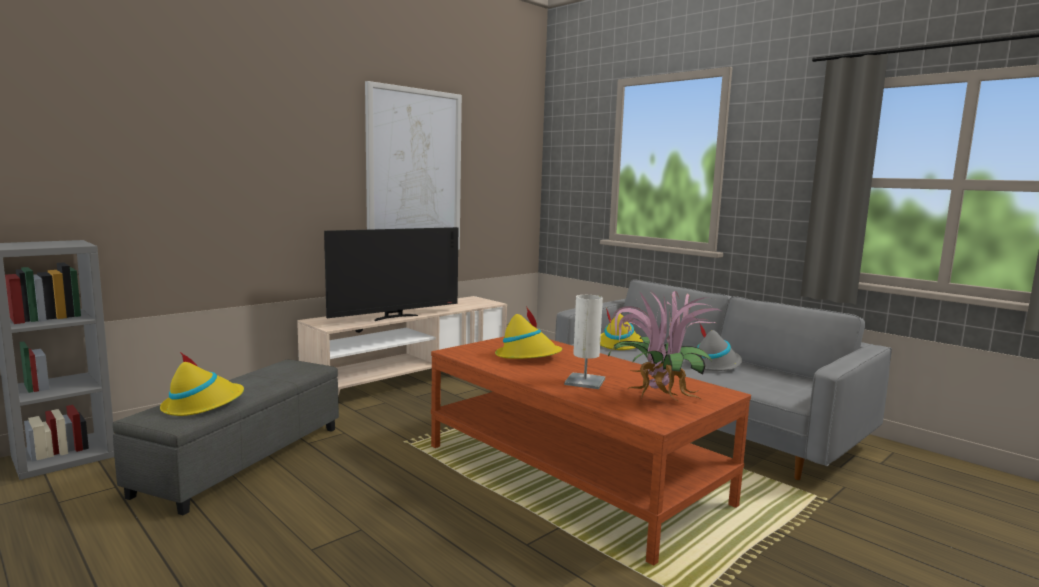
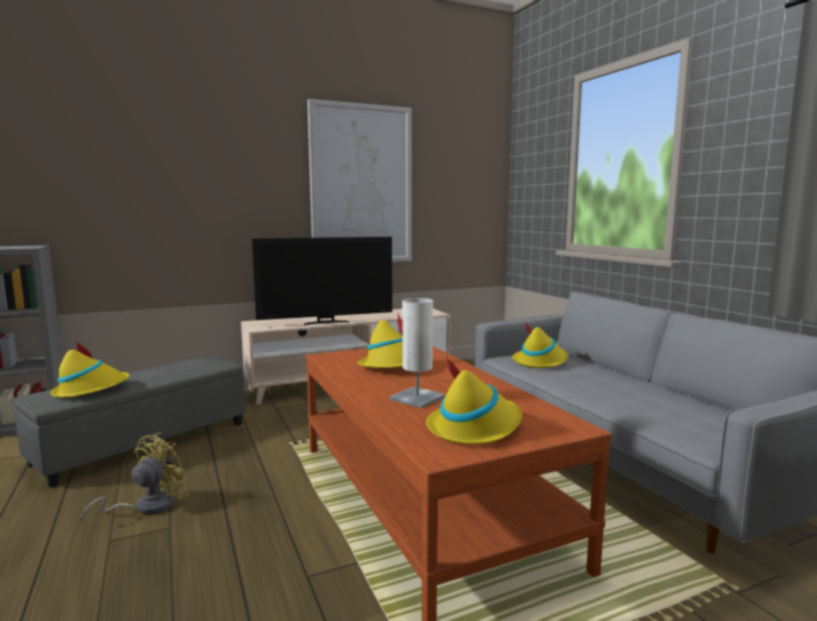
camera: 20 degrees right, 0 degrees up
(316, 517) = (146, 507): none -> yellow fan
(656, 399) = (474, 427): potted plant -> yellow hat
(714, 364) = (635, 391): grey hat -> none

